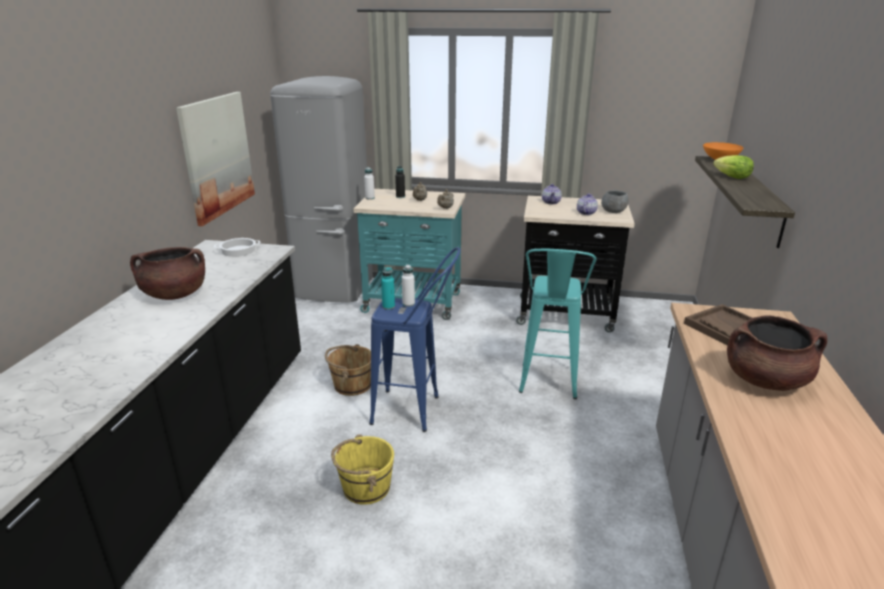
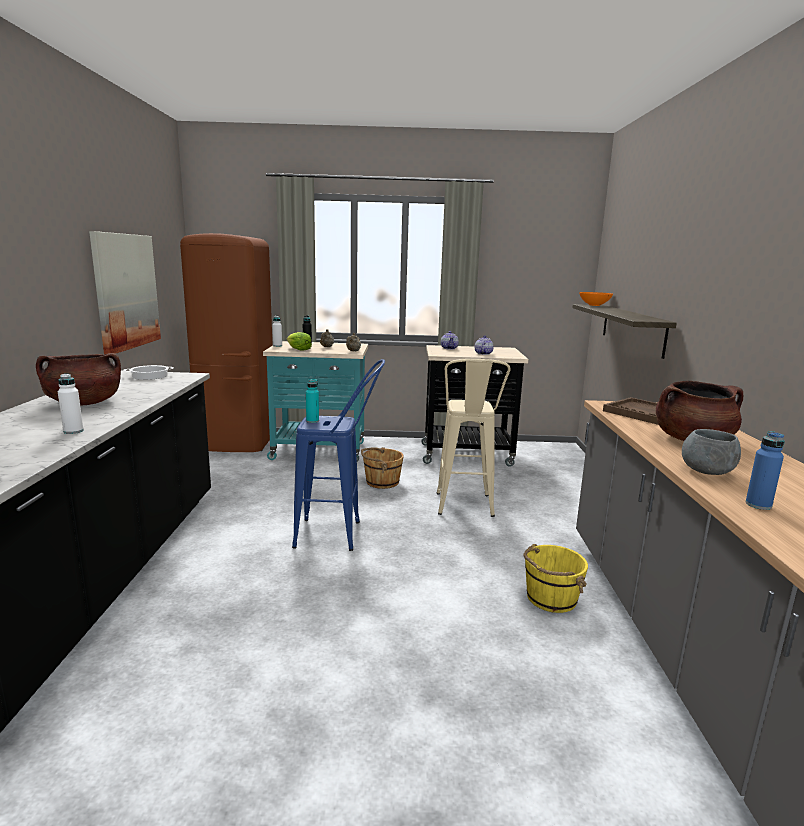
camera: 10 degrees left, 10 degrees down
(334, 289) = (237, 443): grey fridge -> brown fridge
(352, 385) = (268, 517): brown bucket -> brown bucket (381, 482)
(365, 487) = (297, 602): yellow bucket -> yellow bucket (550, 598)
(408, 303) = (332, 419): white bottle -> white bottle (73, 431)
(548, 388) = (465, 509): turquoise stool -> beige stool
(613, 212) = (506, 353): grey bowl -> grey bowl (707, 472)
(732, 177) = (611, 310): lettuce -> lettuce (298, 349)
(788, 493) = (758, 505): none -> blue bottle

